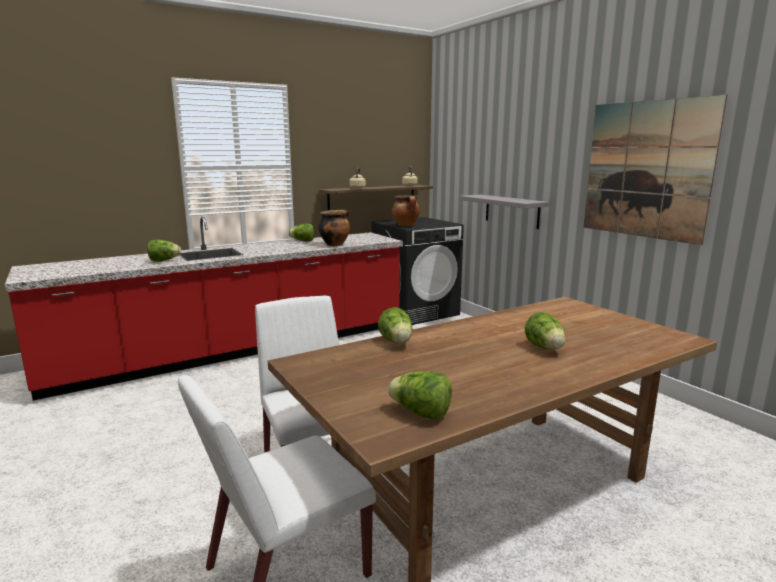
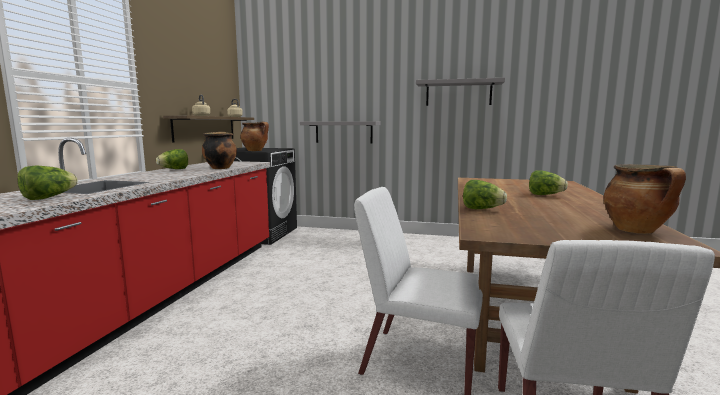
camera: 45 degrees left, 5 degrees down
(421, 413) = (637, 231): lettuce -> cooking pot
(646, 170) = (458, 93): picture -> grey shelf

